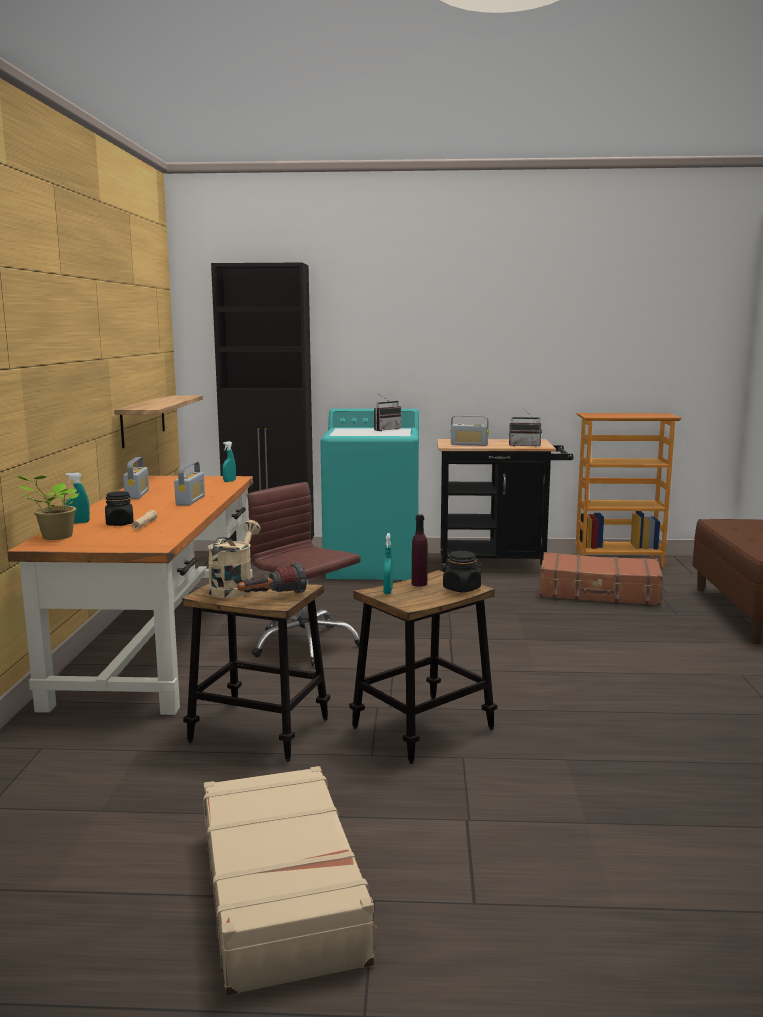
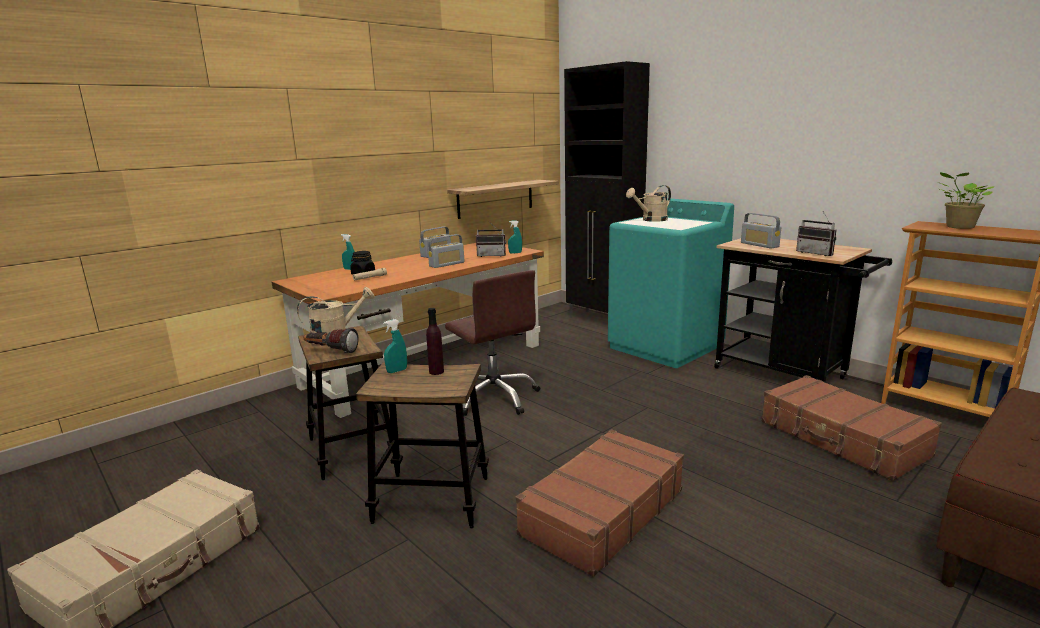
camera: 45 degrees right, 5 degrees up
(55, 537) = (312, 277): potted plant -> potted plant (958, 227)
(305, 645) = (494, 397): brown office chair -> brown office chair turned 150 degrees clockwise
(351, 431) = (651, 220): none -> beige watering can
(385, 429) = (684, 221): radio -> radio (492, 255)
(462, 588) = (444, 387): black jar -> none
(552, 683) = (601, 512): none -> brown suitcase

